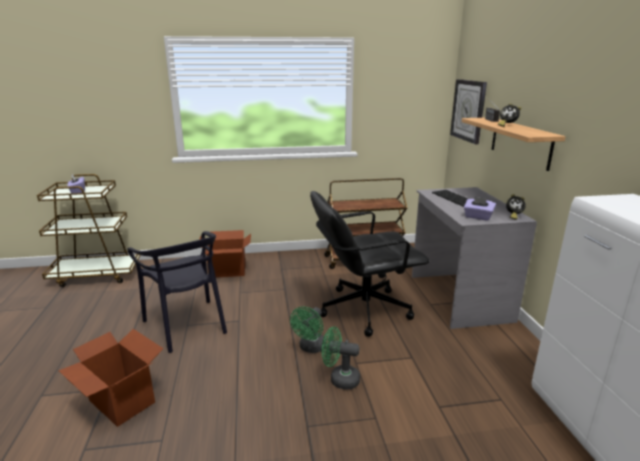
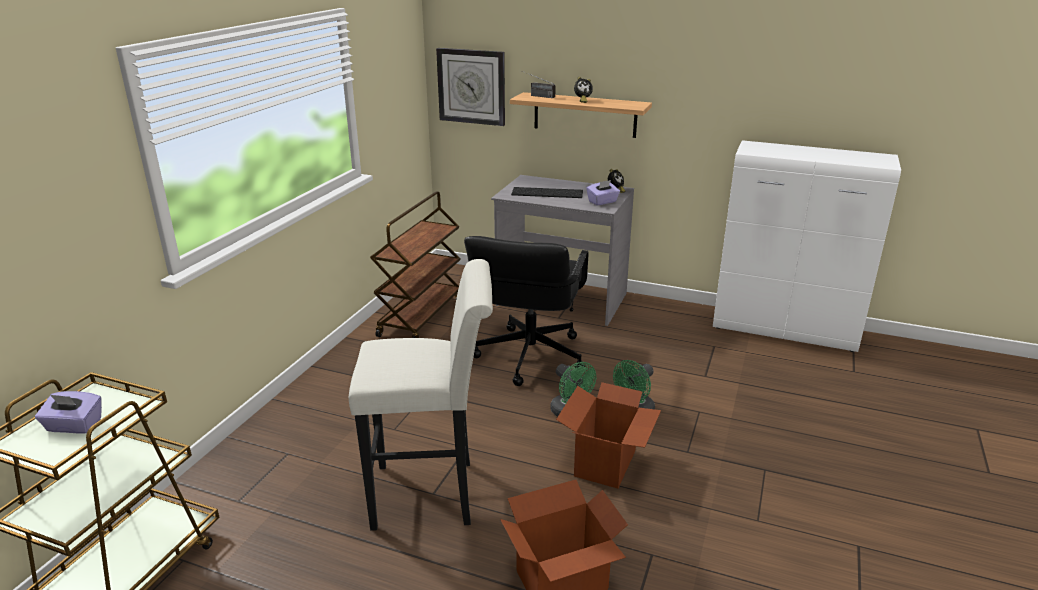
camera: 60 degrees left, 5 degrees up
(187, 325) = (433, 494): black chair -> white stool
(227, 271) = (316, 424): cardboard box -> cardboard box (606, 463)

